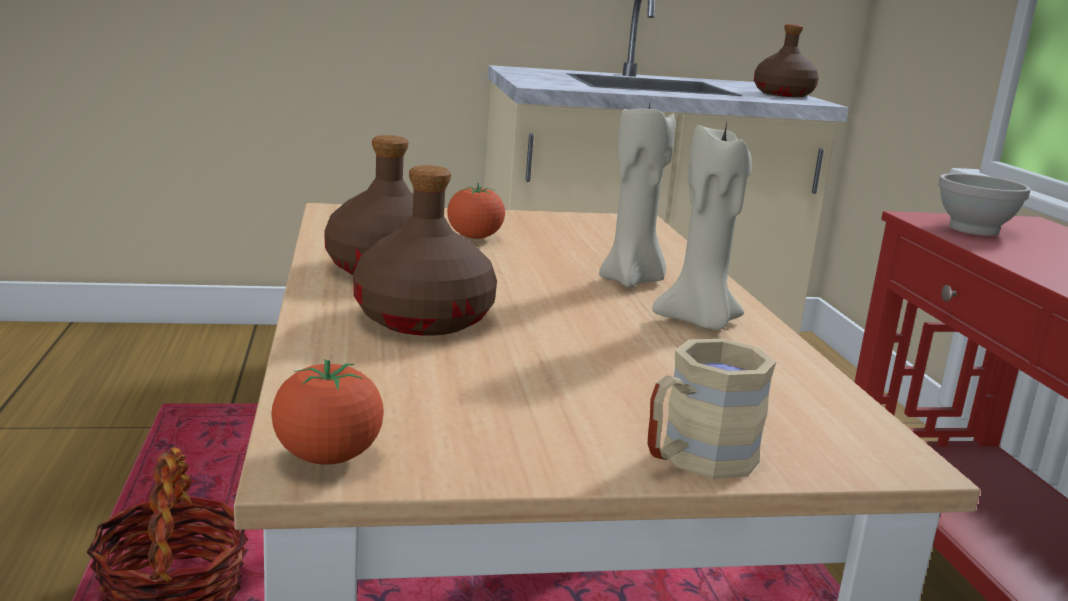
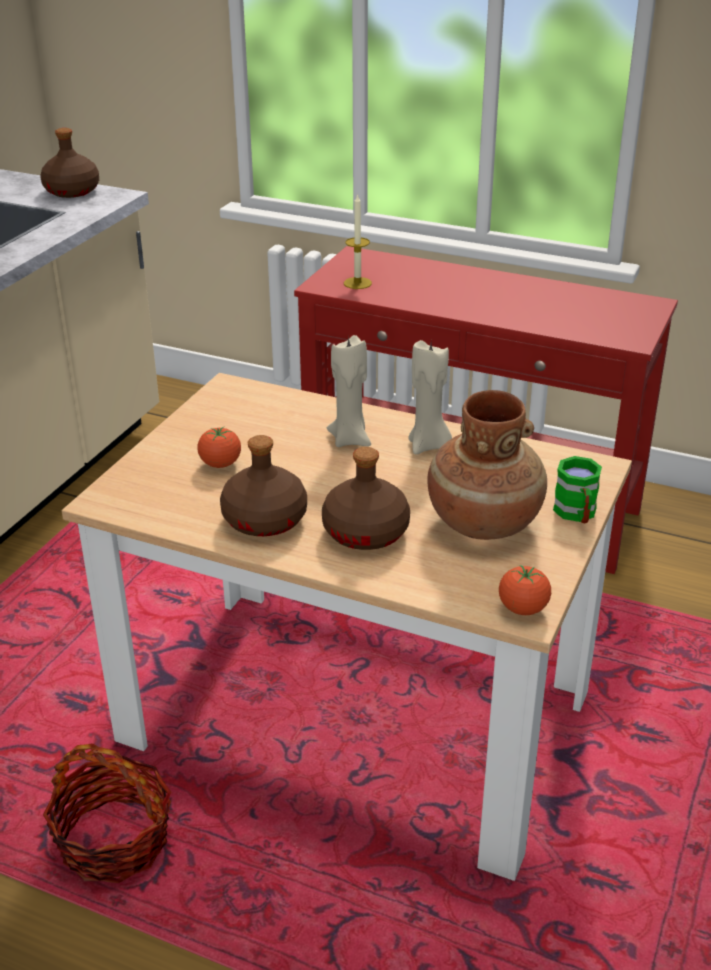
camera: 55 degrees left, 15 degrees up
(554, 386) = (483, 522): none -> brown vase
(695, 460) = (577, 514): beige mug -> green mug
(975, 230) = (357, 283): white bowl -> candle

